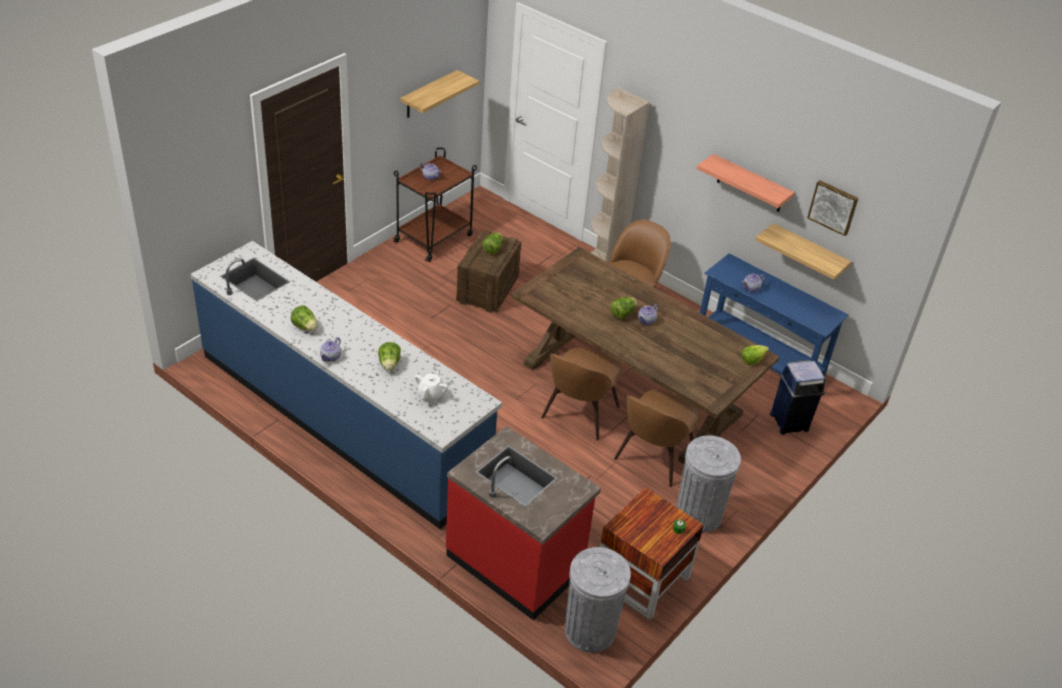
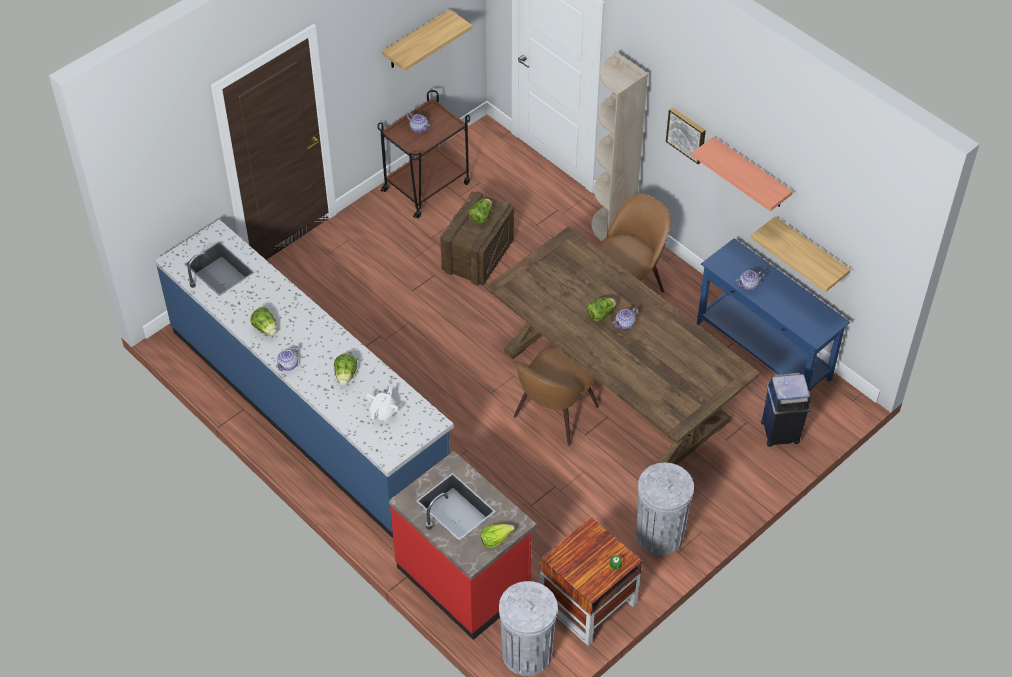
camera: 10 degrees right, 10 degrees up
(653, 458) = (624, 468): brown chair -> none
(752, 359) = (729, 375): lettuce -> lettuce (495, 539)
(833, 207) = (829, 213): picture -> picture (687, 134)

